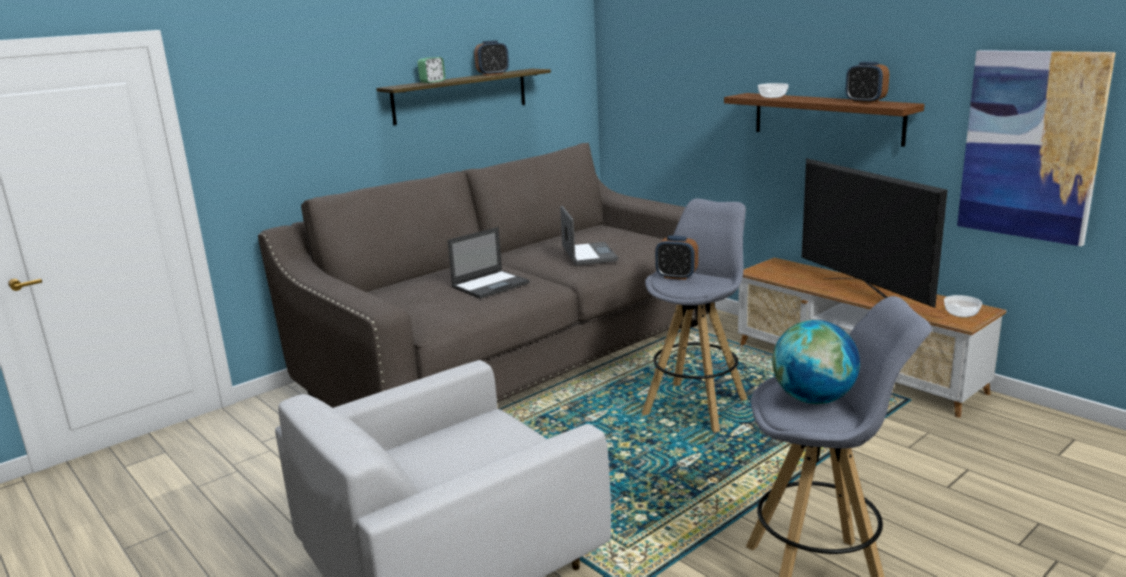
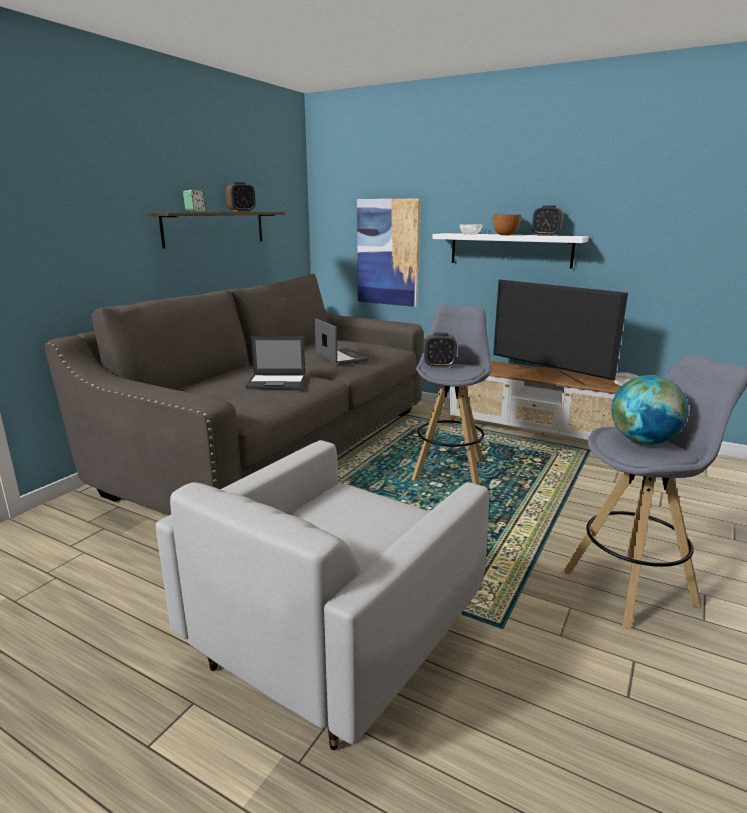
camera: 20 degrees left, 0 degrees up
(491, 284) = (277, 382): laptop -> laptop turned 60 degrees clockwise
(814, 100) = (505, 234): none -> bowl
(826, 118) = (510, 250): brown shelf -> white shelf
(1031, 146) = (668, 263): picture -> picture (388, 252)

